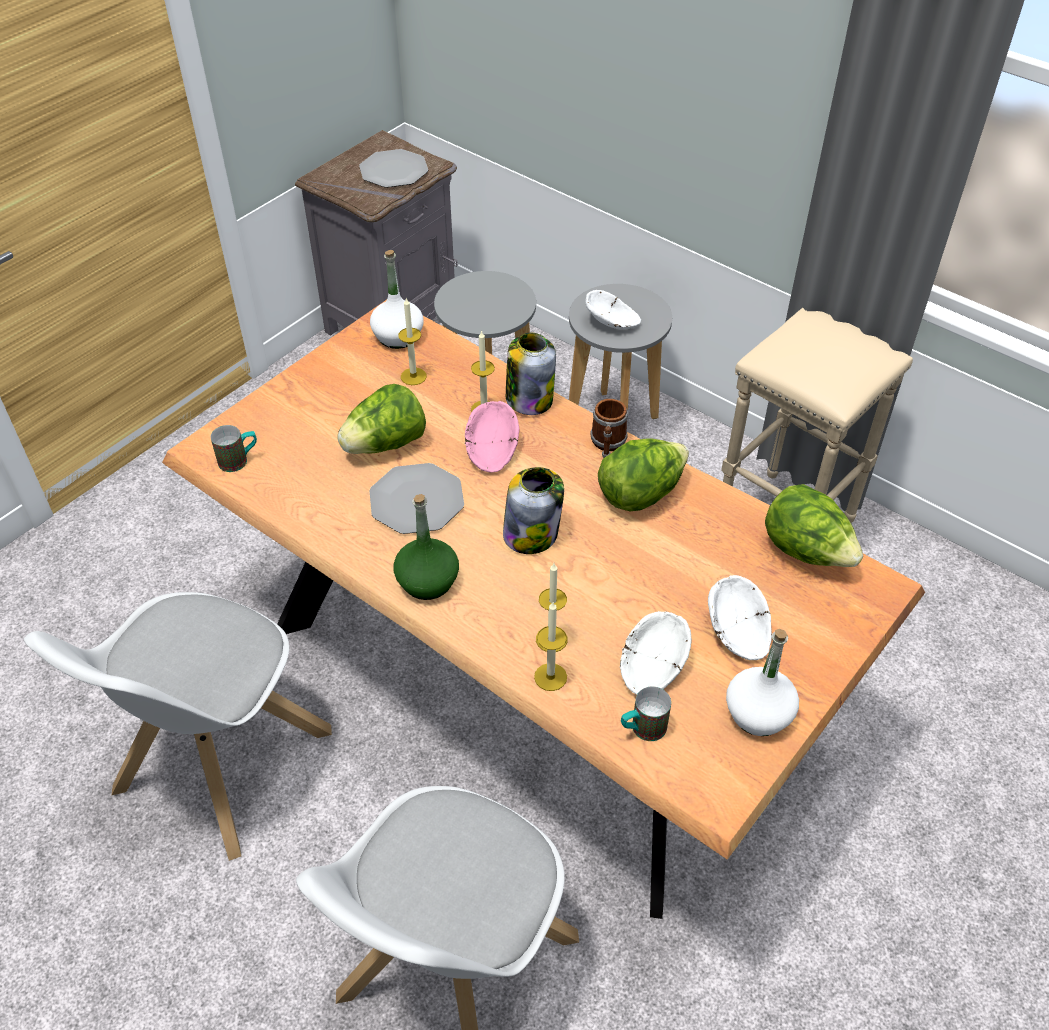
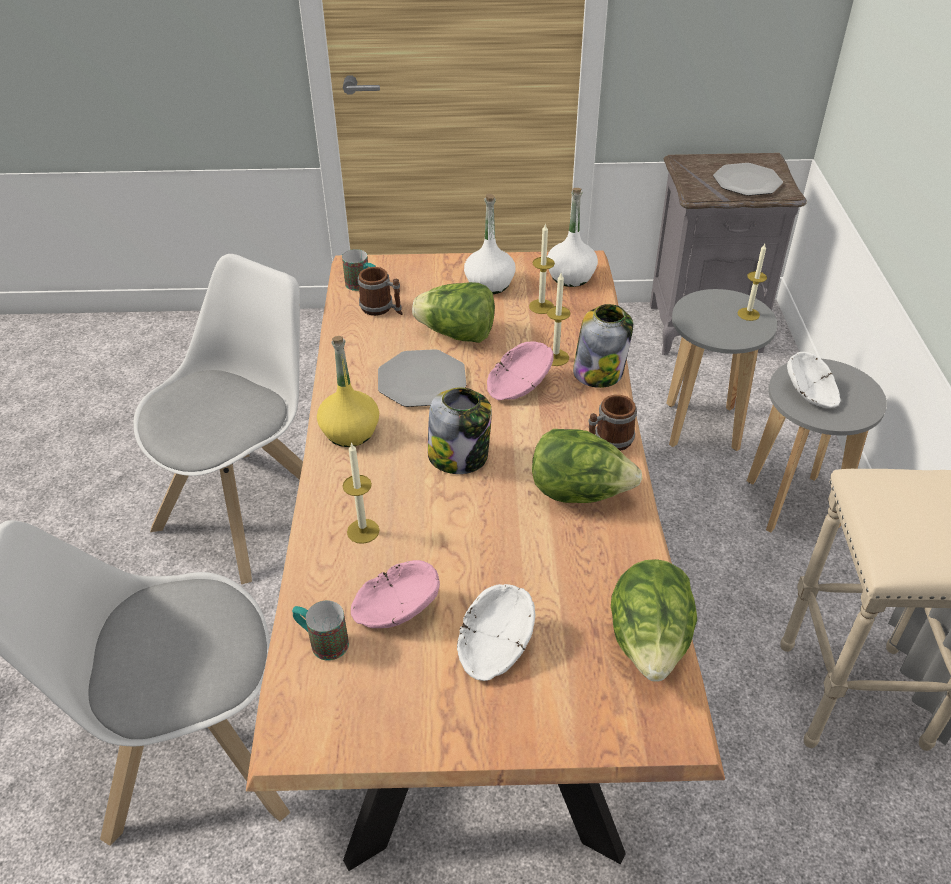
camera: 50 degrees right, 5 degrees down
(218, 765) = (250, 509): chair -> chair turned 135 degrees clockwise
(290, 468) = (382, 309): none -> mug
(427, 581) = (350, 432): green bottle -> yellow bottle
(550, 677) = (324, 553): candle -> candle (748, 314)
(650, 667) = (394, 609): white bowl -> pink bowl
(758, 713) = (415, 715): white bottle -> white bottle (490, 284)

